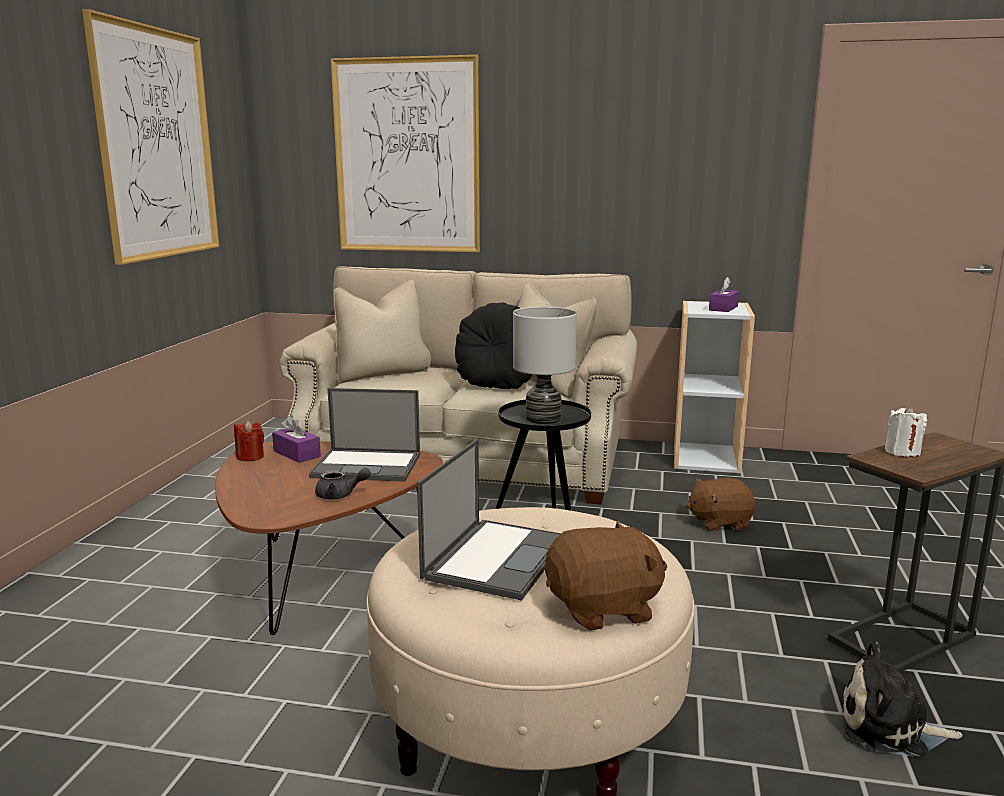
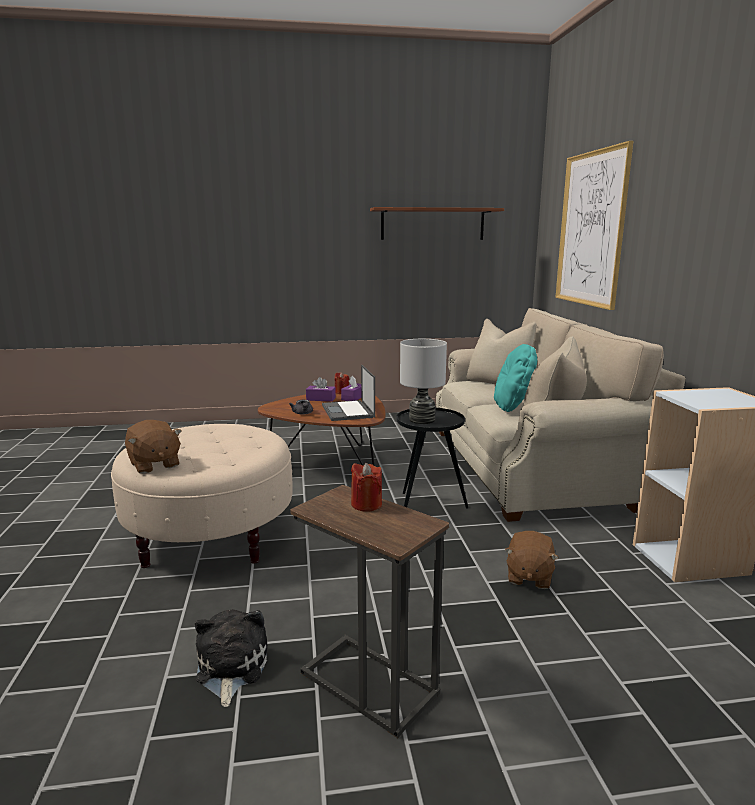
camera: 70 degrees right, 0 degrees up
(157, 144) = (432, 224): picture -> brown shelf
(496, 557) = (207, 439): laptop -> none
(497, 386) = (513, 408): black pillow -> turquoise pillow
(719, 522) = (528, 576): brown plush toy -> brown plush toy turned 135 degrees counterclockwise
(723, 308) = (715, 399): purple tissue box -> purple tissue box (321, 399)
(902, 452) = (366, 504): white candle -> red candle

